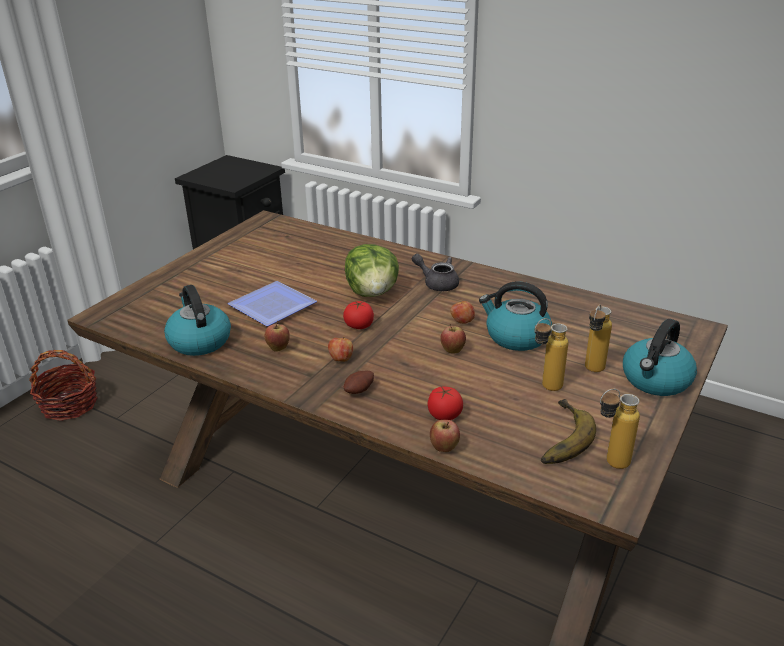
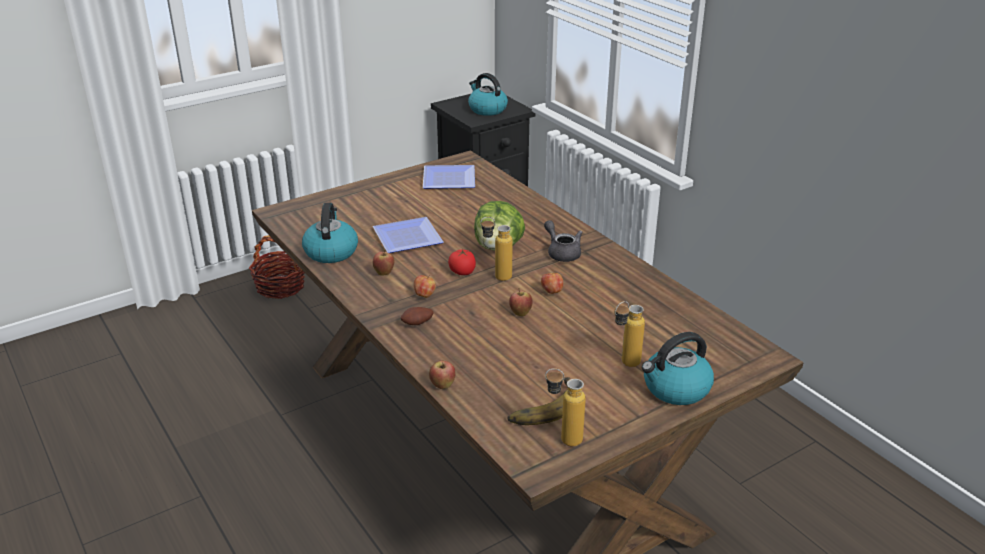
camera: 25 degrees right, 0 degrees up
(265, 242) = (447, 180): none -> plate
(444, 415) = (466, 362): tomato -> none
(516, 337) = (586, 317): kettle -> kettle (487, 109)
(544, 388) = (569, 365): bottle -> bottle (496, 277)

